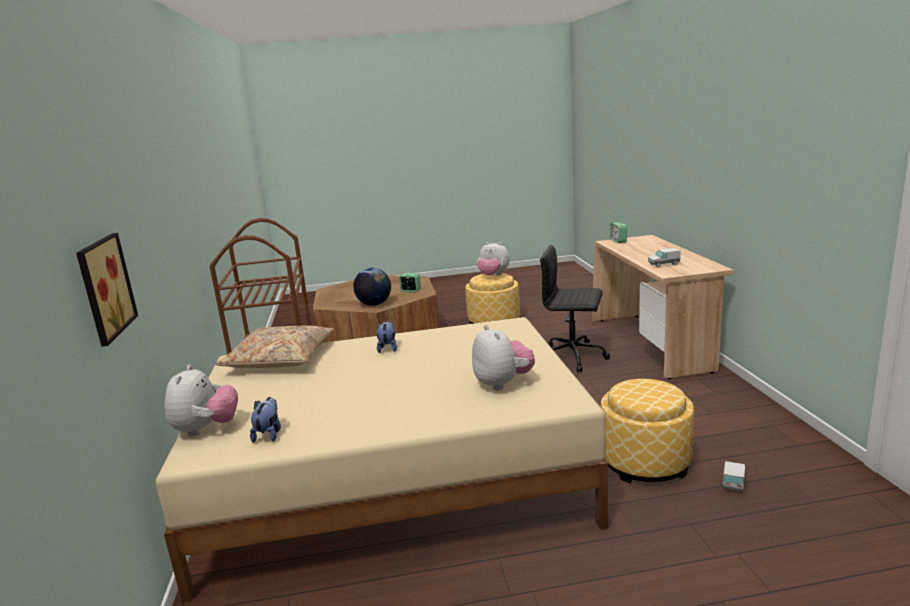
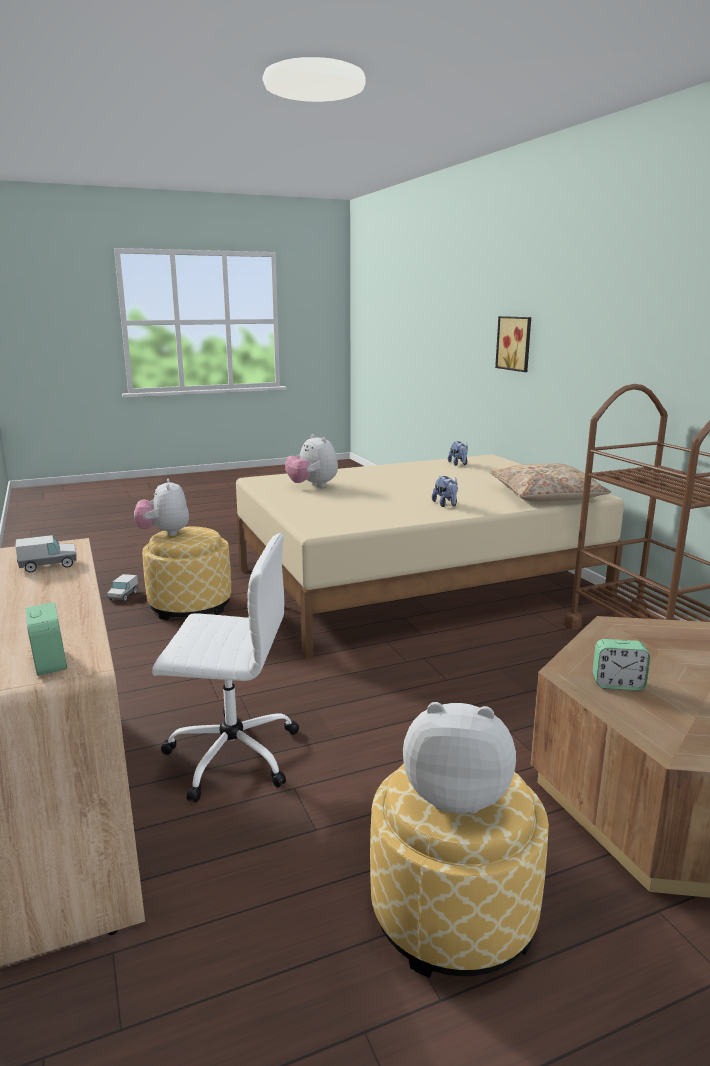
camera: 165 degrees right, 0 degrees up
(206, 429) = (507, 465): plush toy -> plush toy (164, 533)
(374, 304) = (636, 636): globe -> none
(574, 357) = (230, 754): black office chair -> white office chair

